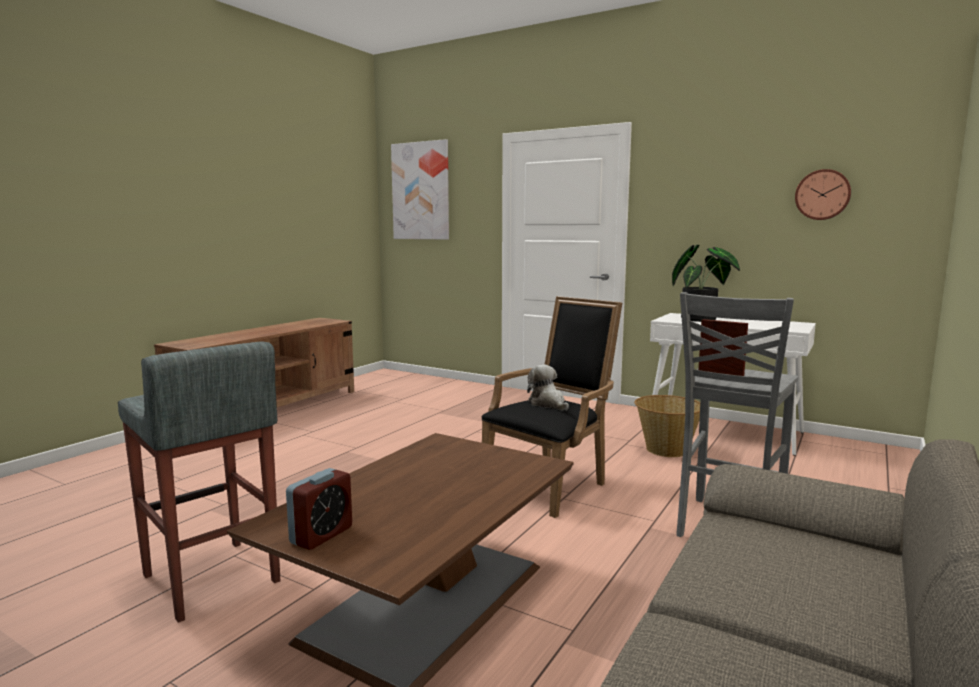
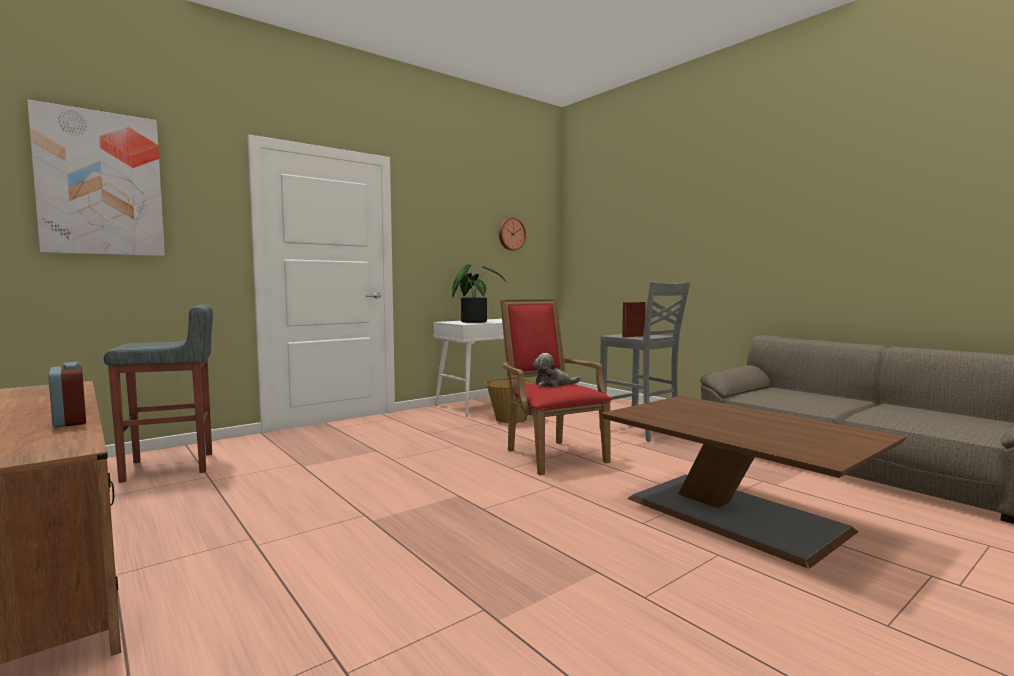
camera: 70 degrees left, 5 degrees down
(210, 580) = (701, 611): grey stool -> grey stool (170, 467)
(321, 535) = (834, 446): alarm clock -> alarm clock (69, 421)
(551, 485) = (550, 454): black armchair -> red armchair

